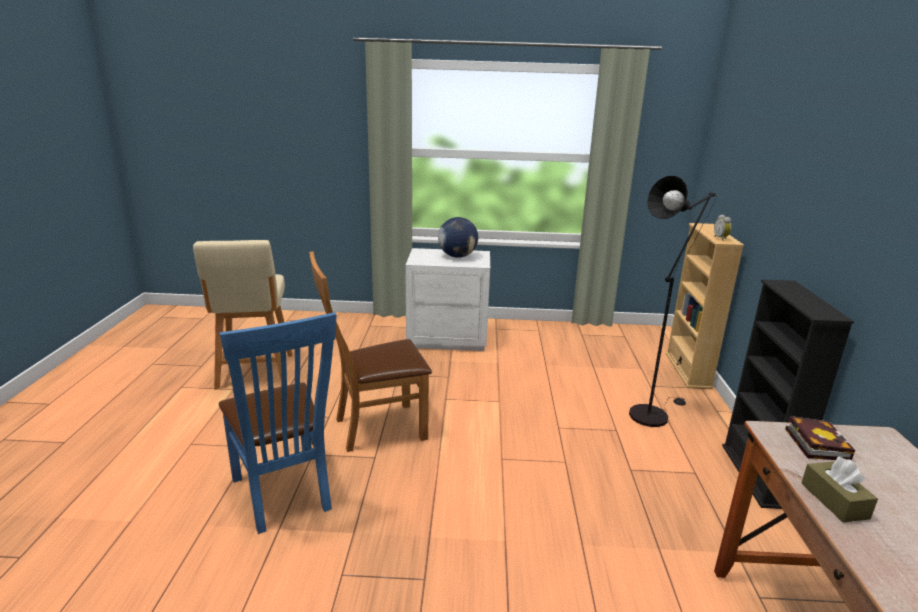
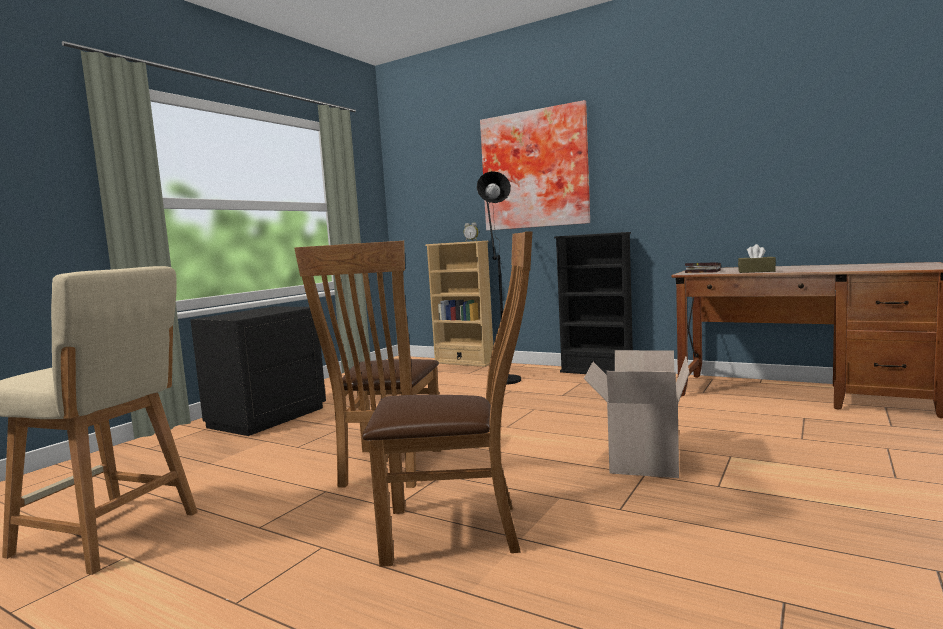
camera: 60 degrees left, 15 degrees down
(284, 496) = (461, 530): blue chair -> brown chair
(447, 338) = (266, 417): white nightstand -> black nightstand
(457, 256) = (261, 311): globe -> none
(459, 571) = (641, 460): none -> cardboard box
(805, 171) = (535, 170): none -> picture

